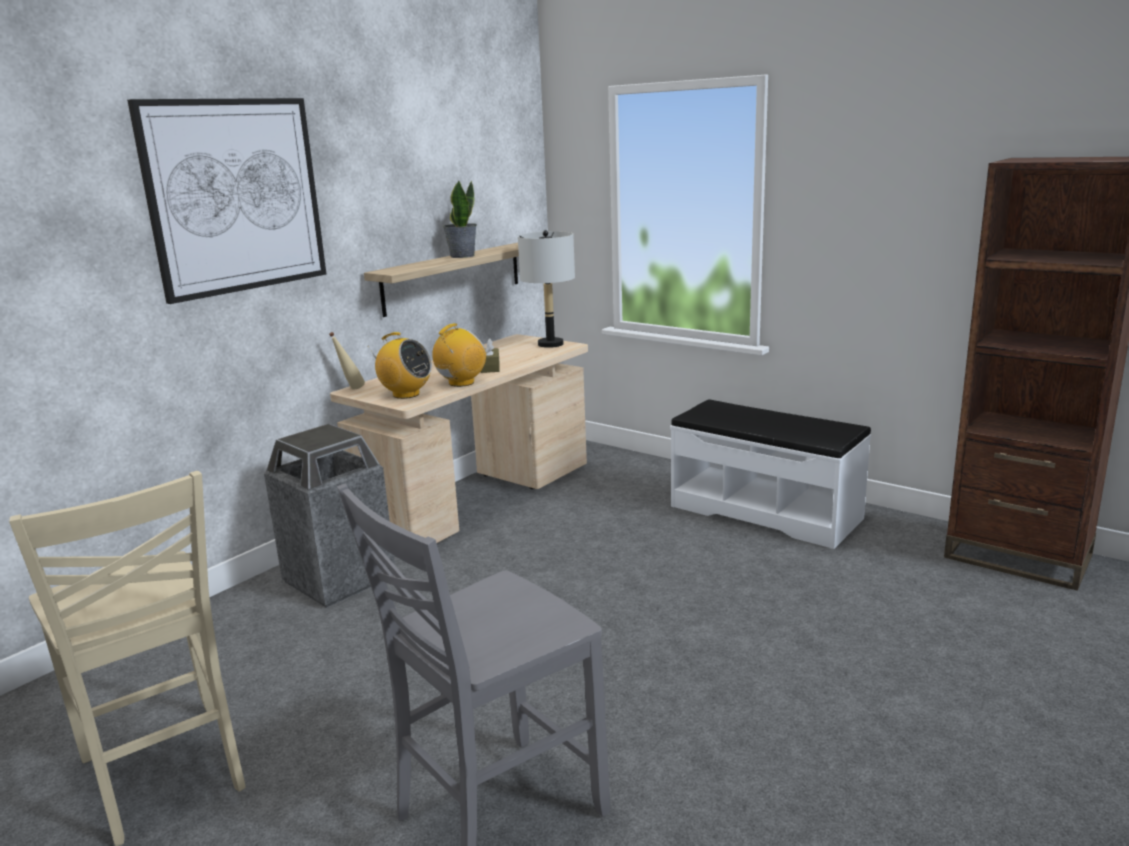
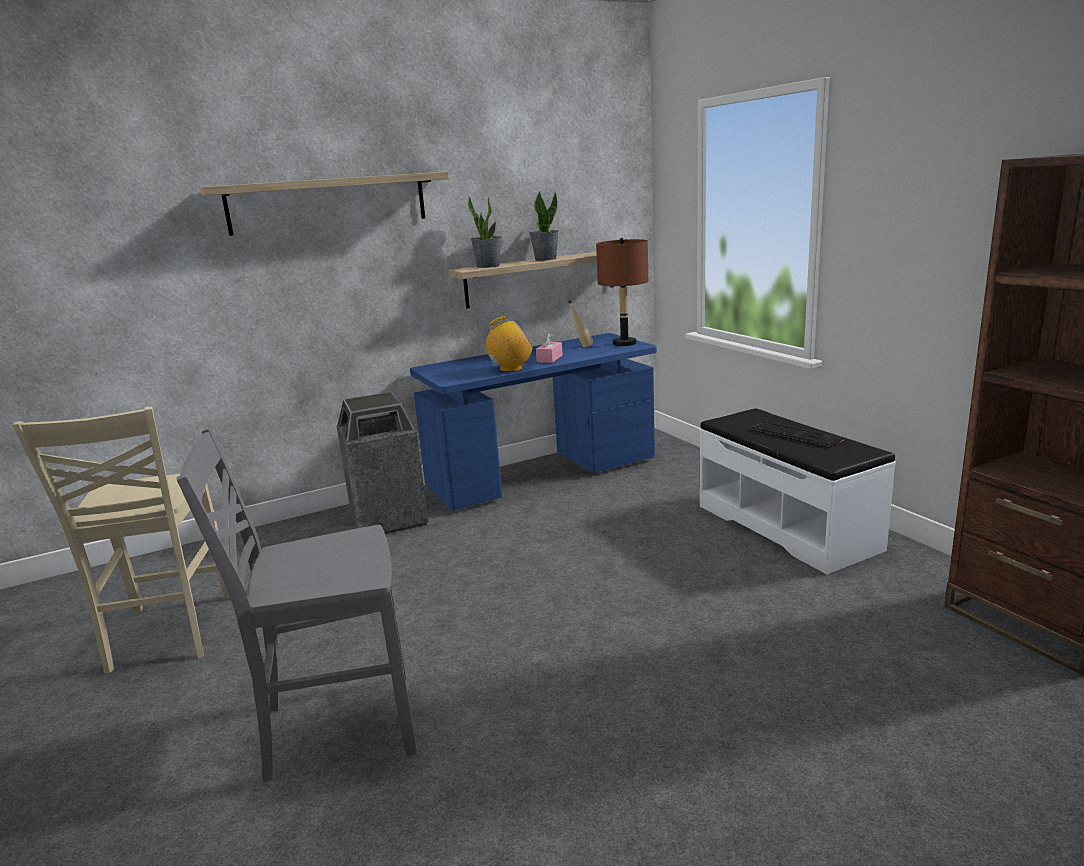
camera: 25 degrees right, 0 degrees up
(235, 196) = (329, 203): picture -> shelf
(350, 389) = (426, 366): beige bottle -> beige bottle (581, 347)
(405, 394) = (458, 374): radio -> none
(410, 267) = (488, 266): none -> potted plant
(478, 499) = (542, 474): beige desk -> blue desk
(490, 367) = (549, 359): brown tissue box -> pink tissue box
(550, 344) = (624, 343): grey table lamp -> brown table lamp
(773, 420) = (796, 434): none -> keyboard

